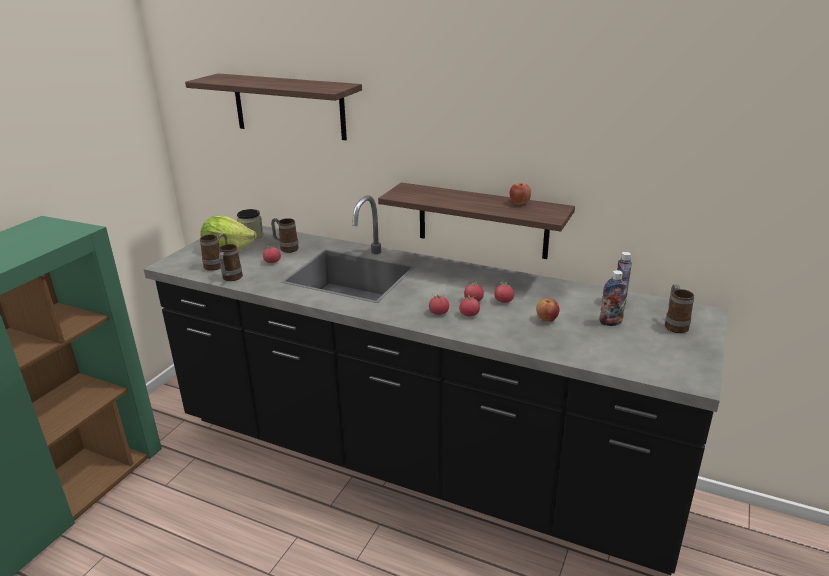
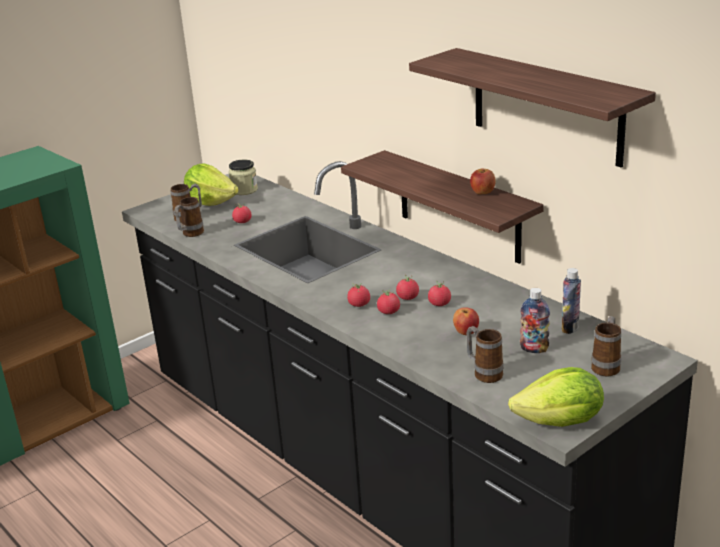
camera: 25 degrees right, 0 degrees up
(286, 248) = (267, 209): mug -> mug (484, 373)
(289, 106) = (287, 51): shelf -> shelf (546, 106)
(690, 376) = (560, 422): none -> lettuce

